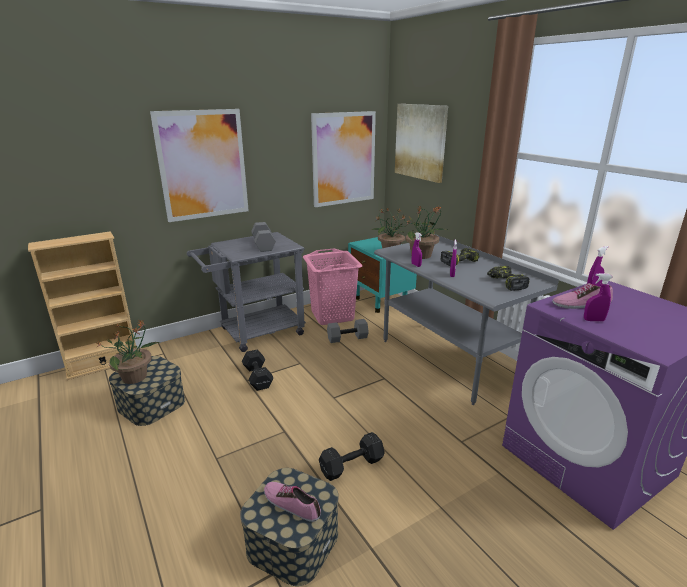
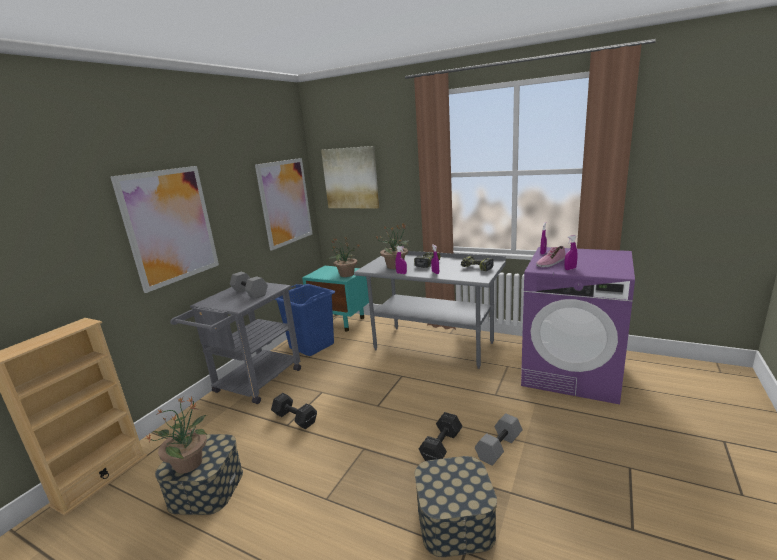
camera: 30 degrees left, 5 degrees down
(292, 503) = (455, 484): shoe -> none
(332, 316) = (312, 346): pink laundry basket -> blue laundry basket
(347, 338) = (342, 358): grey dumbbell -> grey dumbbell (498, 447)

